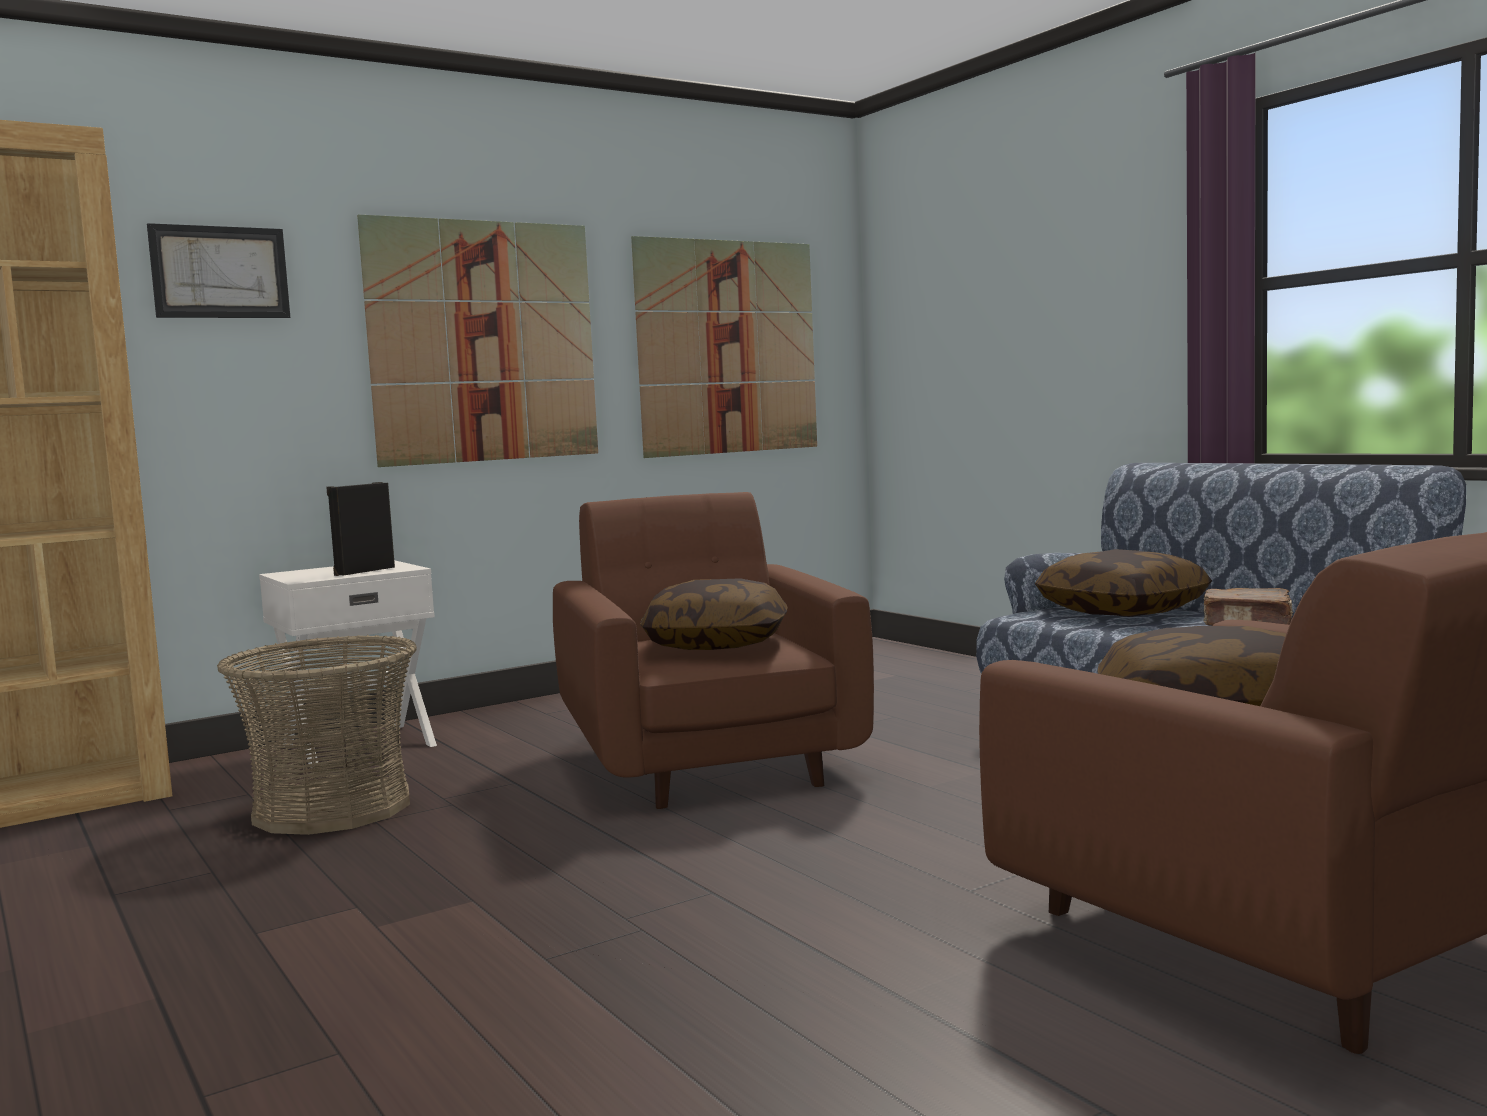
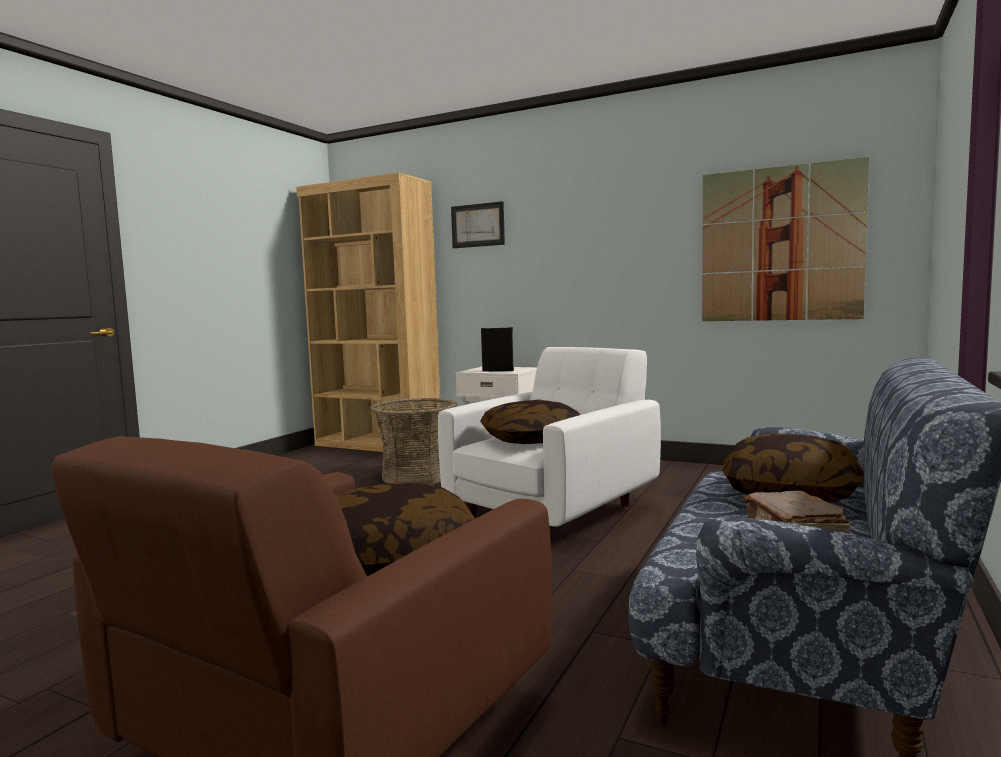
camera: 60 degrees right, 0 degrees up
(484, 341) = (601, 250): picture -> none
(708, 761) = (554, 511): brown armchair -> white armchair

